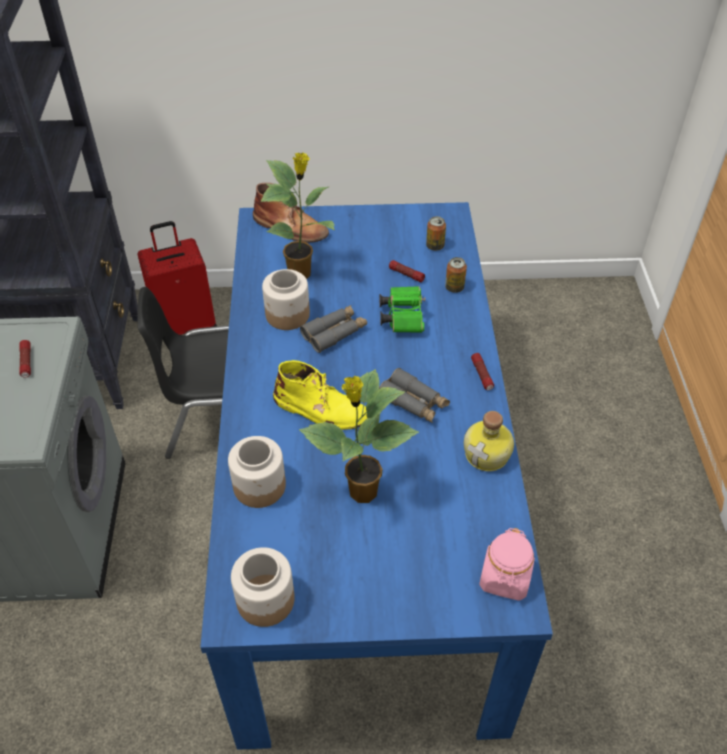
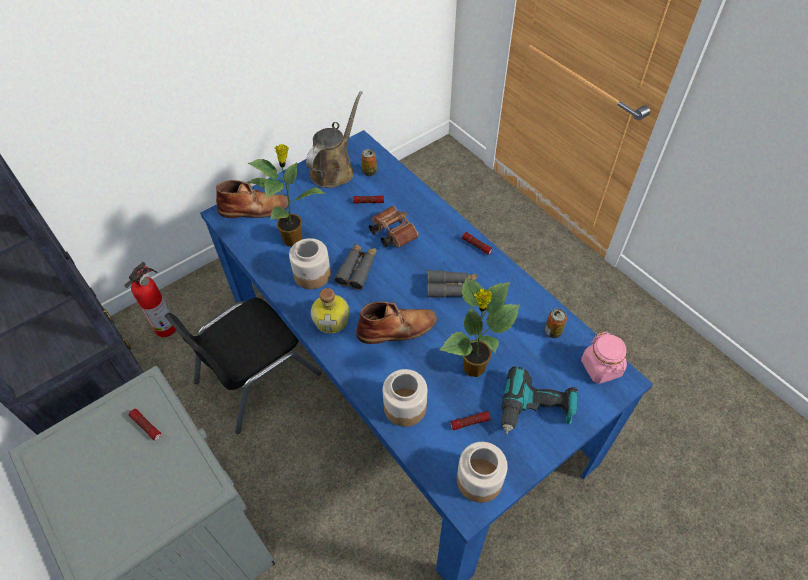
camera: 35 degrees left, 5 degrees up
(186, 325) = (167, 326): red suitcase -> fire extinguisher
(308, 541) = (469, 423): none -> flashlight
(322, 409) = (397, 328): yellow boot -> brown boot
(388, 573) = (536, 410): none -> power drill
(401, 227) = (334, 169): none -> brown watering can
(402, 316) = (392, 233): green binoculars -> brown binoculars
(454, 287) = (408, 195): can -> can (553, 331)
(488, 454) = (525, 296): bottle -> bottle (332, 319)

